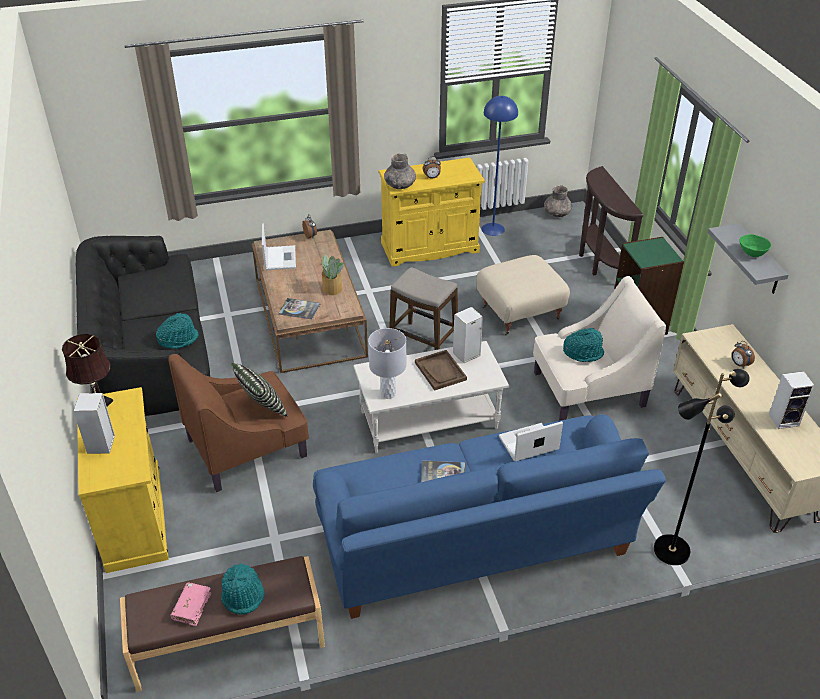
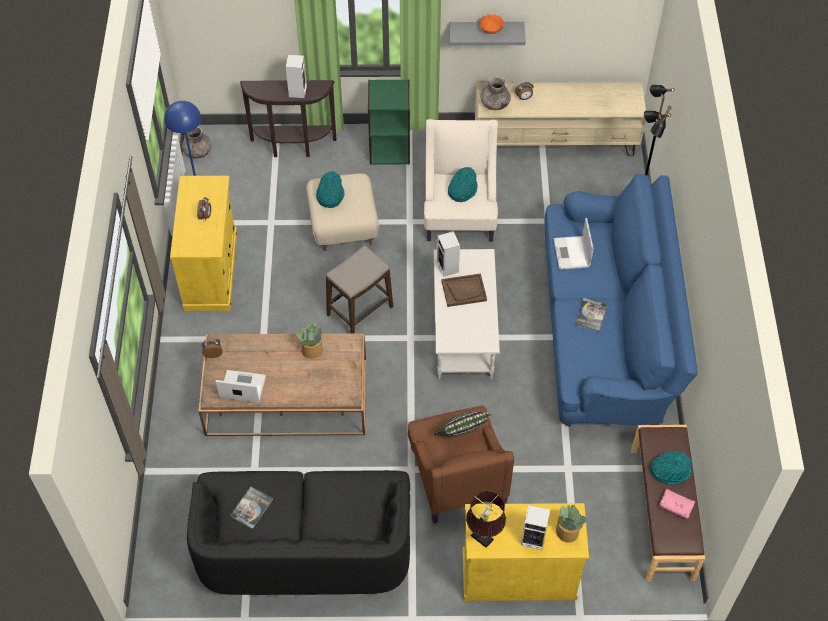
camera: 75 degrees left, 15 degrees up
(110, 471) = (567, 532): none -> potted plant
(178, 339) = (355, 489): turquoise hat -> turquoise hat (330, 195)
(299, 309) = (335, 383): book -> book (251, 508)
(388, 394) = (481, 334): grey table lamp -> none
(399, 185) = (208, 245): grey vase -> grey vase (494, 103)
(752, 253) = (491, 30): green bowl -> orange bowl
(784, 419) = (588, 97): speaker -> speaker (297, 90)

